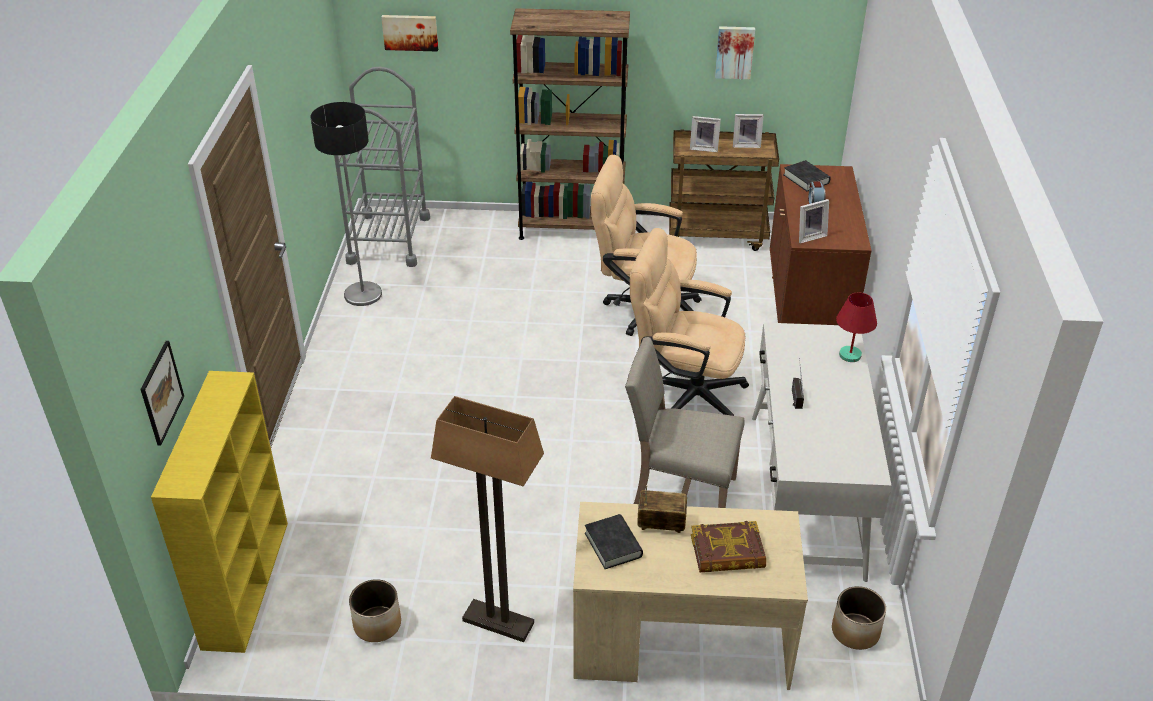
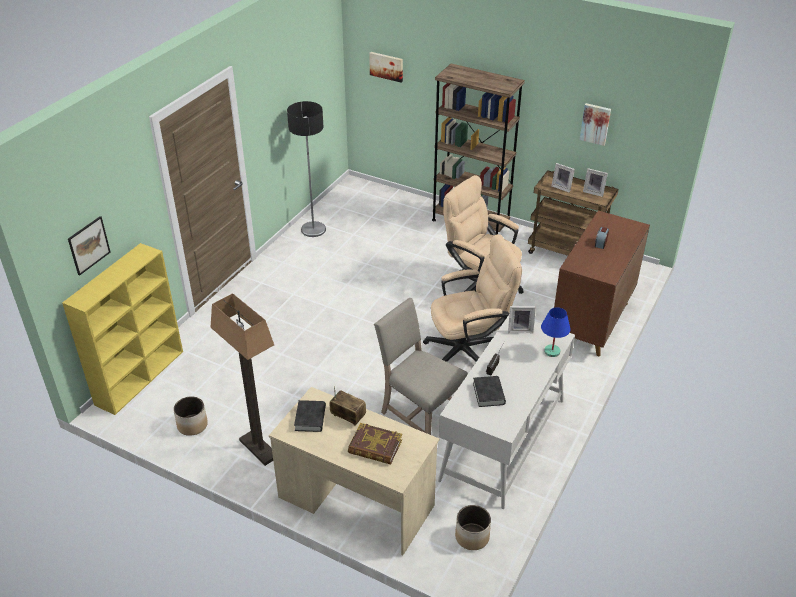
camera: 25 degrees right, 0 degrees up
(388, 239) = (351, 200): grey cart -> none
(684, 393) = (469, 349): beige office chair -> beige office chair turned 120 degrees clockwise
(806, 179) = (608, 225): black book -> black book (488, 394)
(809, 236) = (578, 264): picture frame -> picture frame (520, 330)
(849, 355) = (551, 351): red table lamp -> blue table lamp

